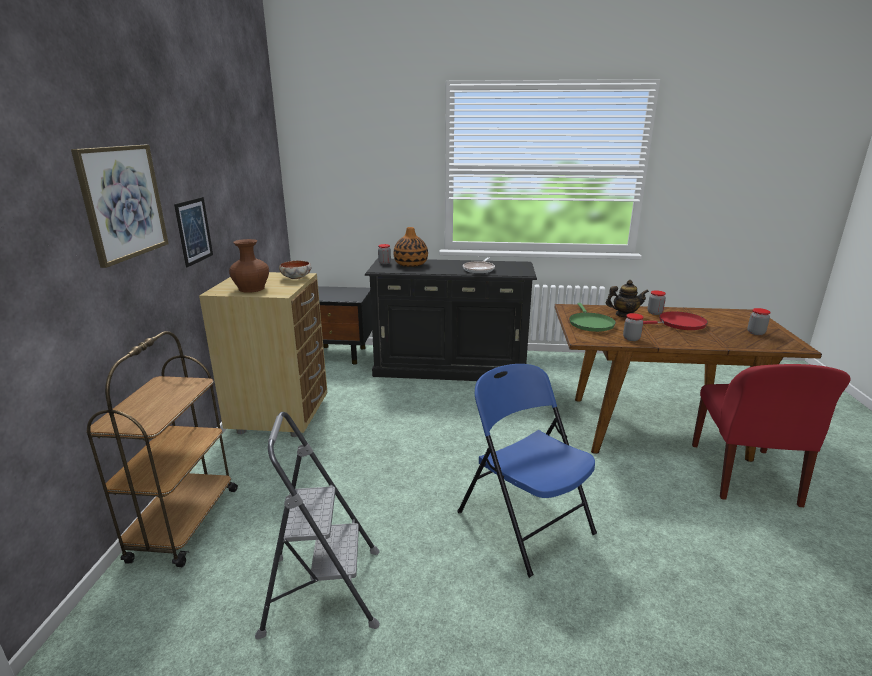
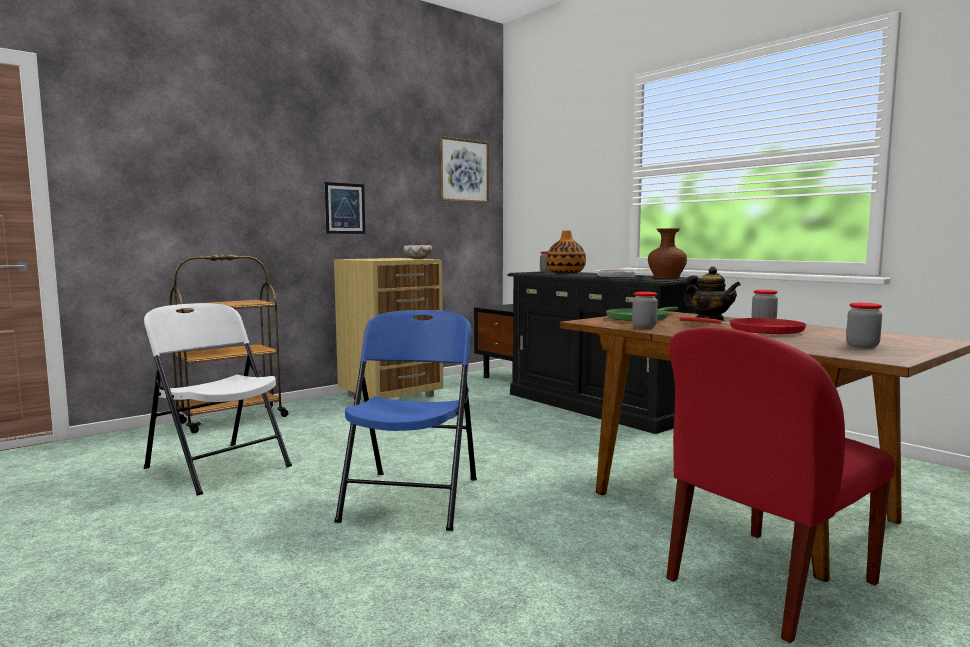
camera: 45 degrees right, 15 degrees down
(123, 202) = (265, 168): picture -> picture (463, 171)
(251, 289) = (370, 259): brown vase -> brown vase (666, 277)
(318, 589) = (218, 467): grey step ladder -> white chair

